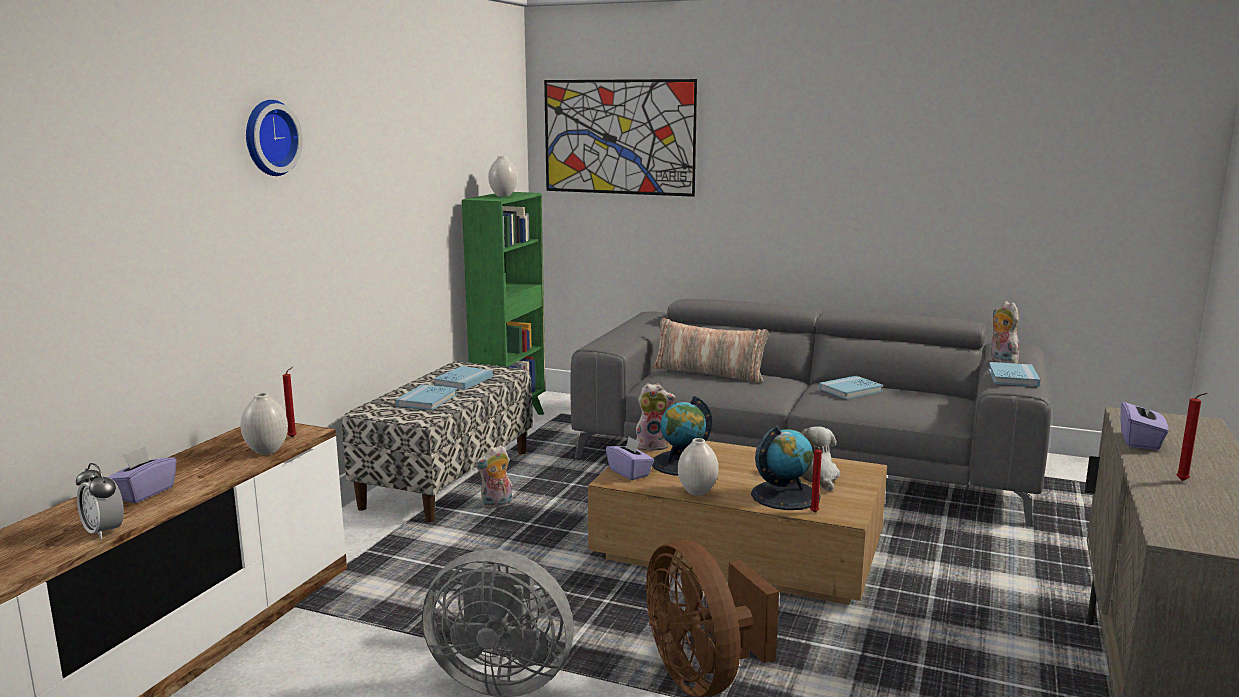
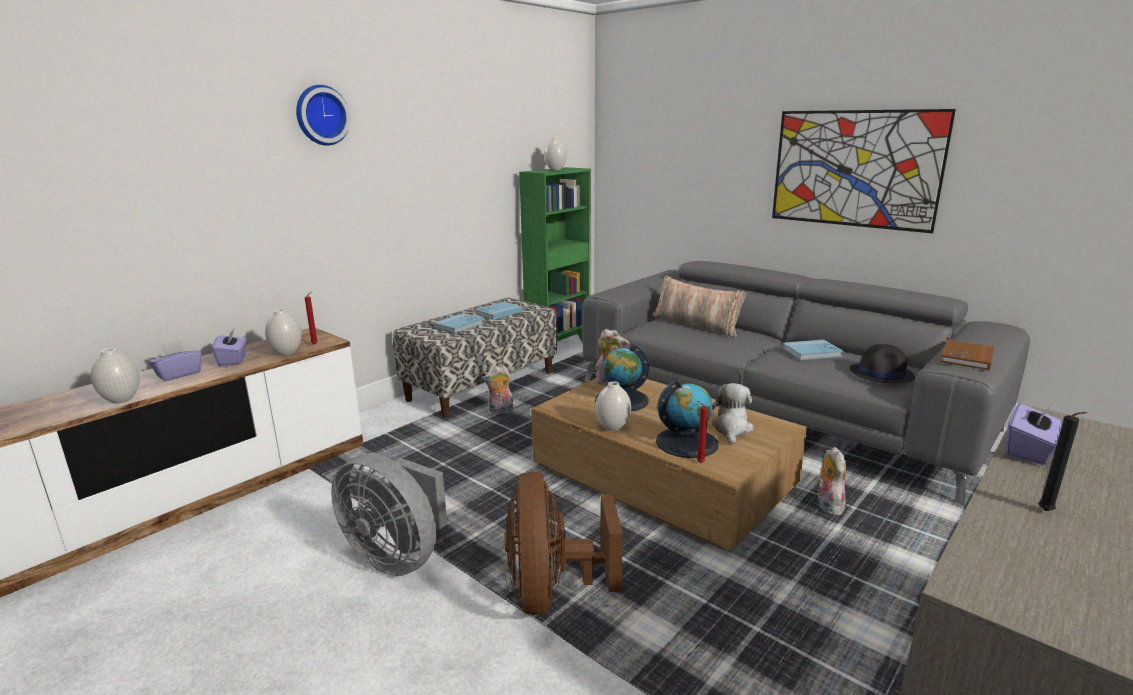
camera: 20 degrees right, 5 degrees up
(104, 532) = (122, 400): alarm clock -> white vase
(618, 137) = (659, 123): picture -> picture (854, 169)
(630, 472) = (572, 402): purple tissue box -> purple tissue box (233, 360)
(931, 404) = (881, 374): none -> black hat
(1001, 361) = (967, 339): plush toy -> plush toy (827, 505)
(1013, 377) = (966, 357): blue book -> brown book
(1184, 481) = (1047, 512): red candle -> black candle

